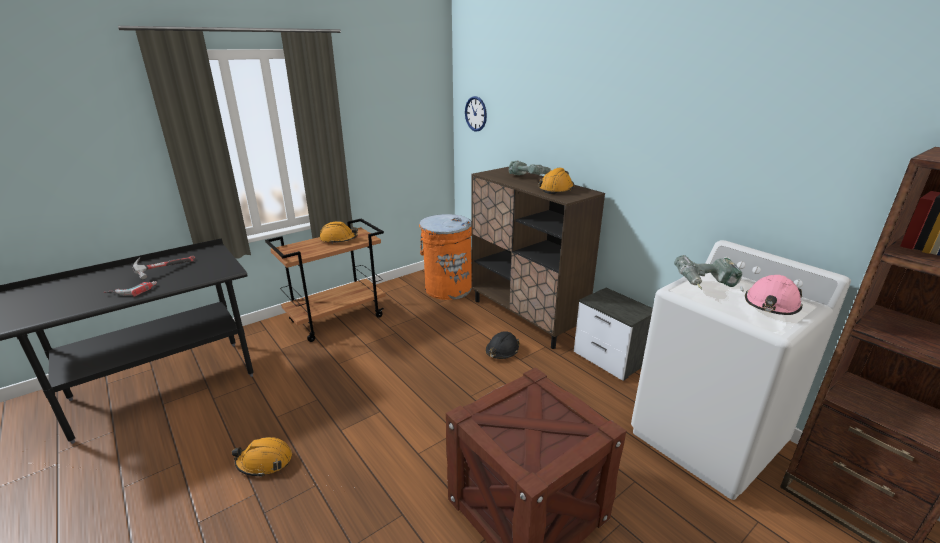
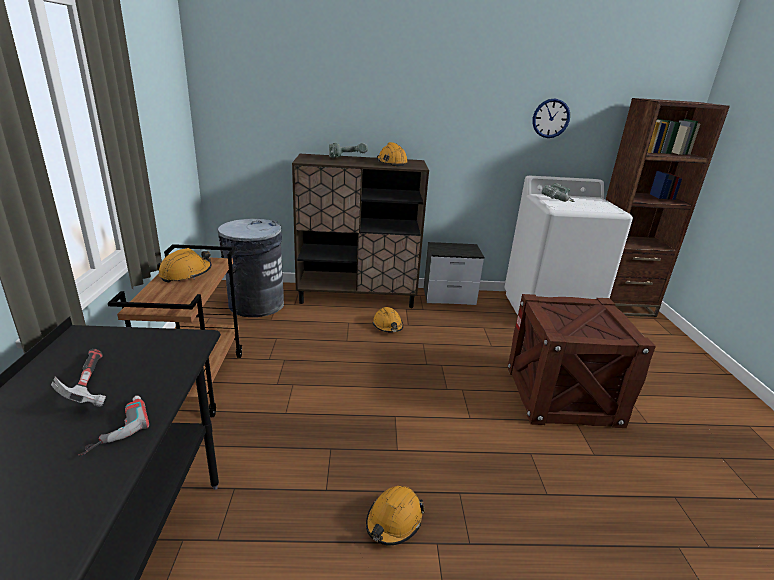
camera: 55 degrees left, 0 degrees up
(448, 288) = (256, 304): orange trash can -> grey trash can
(476, 114) = (236, 99): wall clock -> wall clock (551, 118)
(502, 351) = (388, 326): black hard hat -> orange hard hat
(771, 305) = (593, 203): pink hard hat -> none

